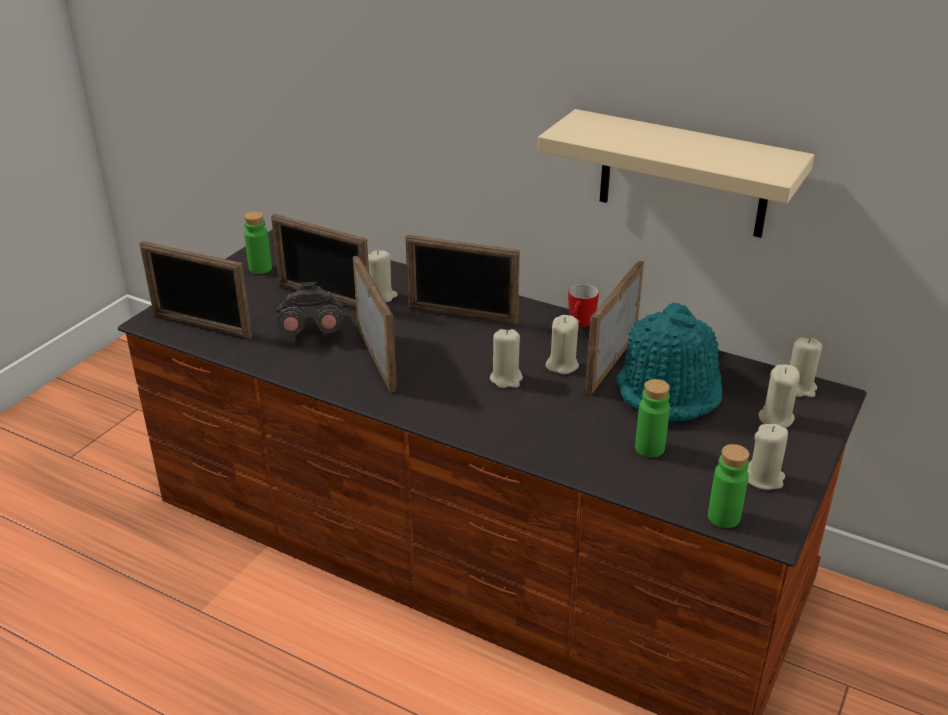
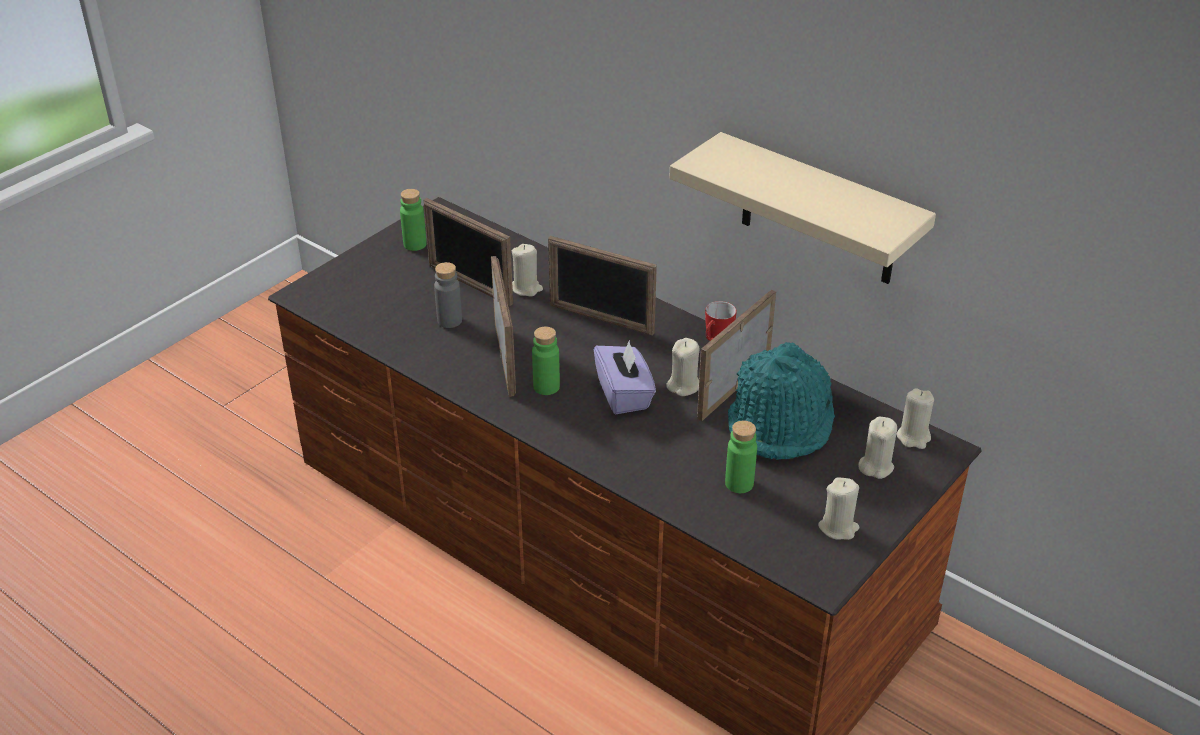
camera: 10 degrees right, 5 degrees up
(201, 326) = (346, 304): picture frame -> none
(311, 330) = (449, 320): grey binoculars -> grey bottle
(506, 379) = (624, 394): beige candle -> purple tissue box
(723, 517) = (784, 561): green bottle -> green bottle (546, 387)

